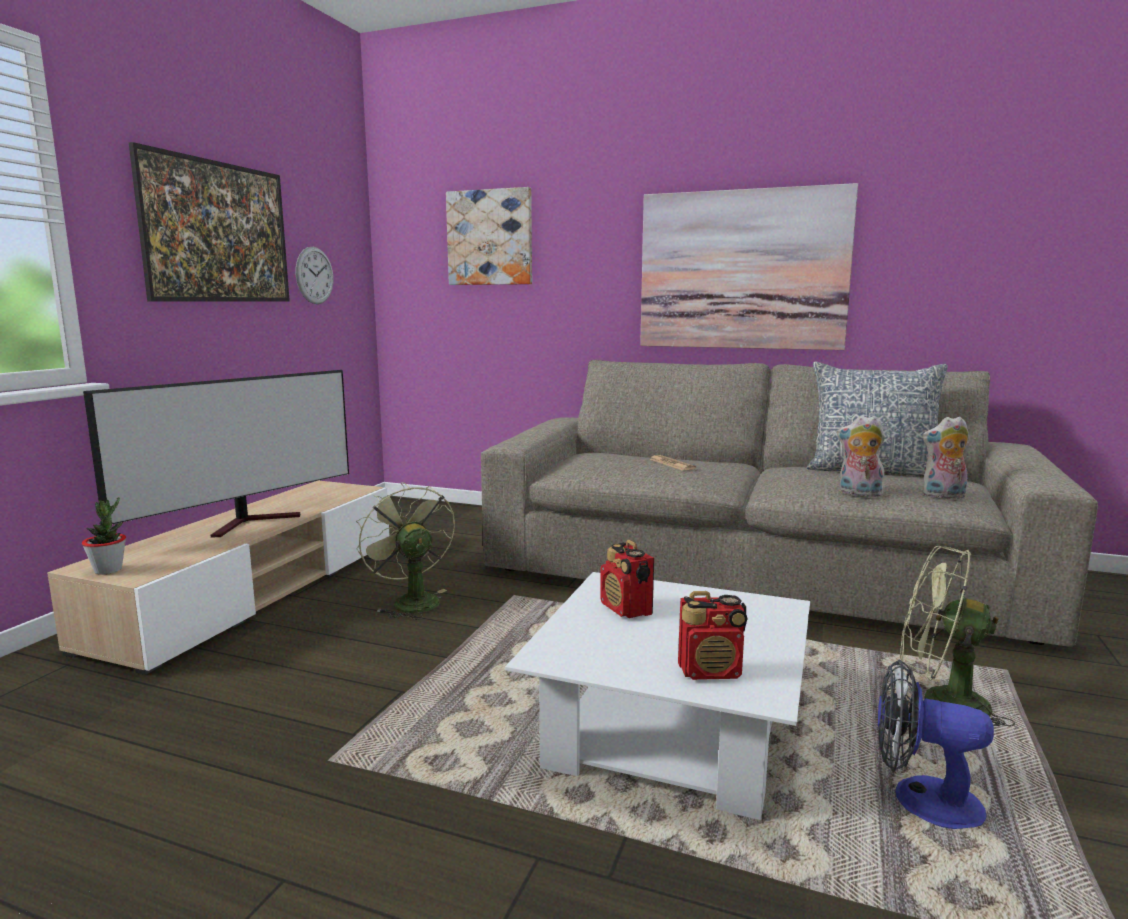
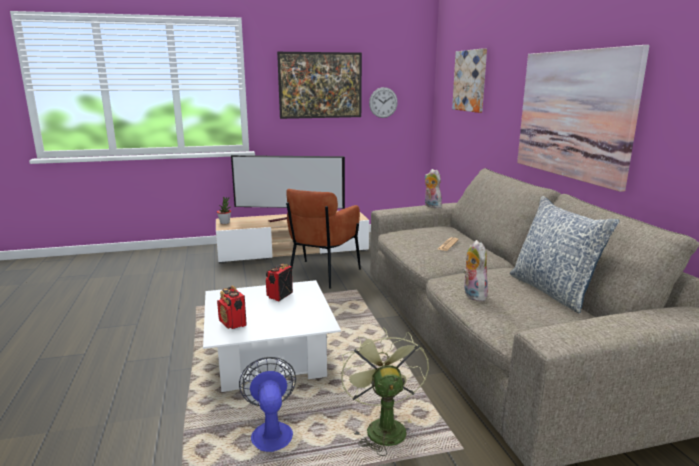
camera: 55 degrees right, 5 degrees up
(410, 601) = (321, 274): green fan -> brown armchair
(943, 496) = (513, 318): plush toy -> plush toy (431, 206)

